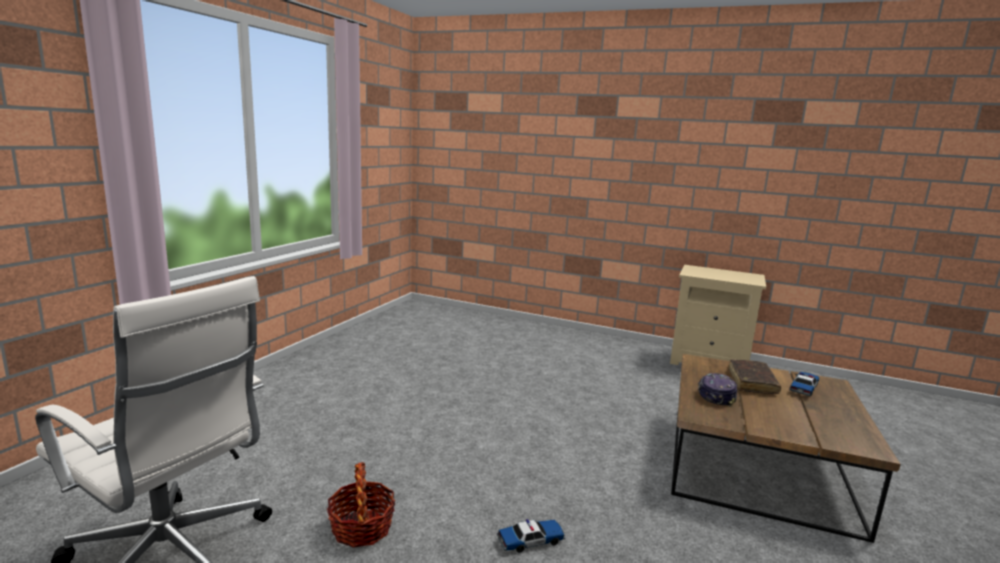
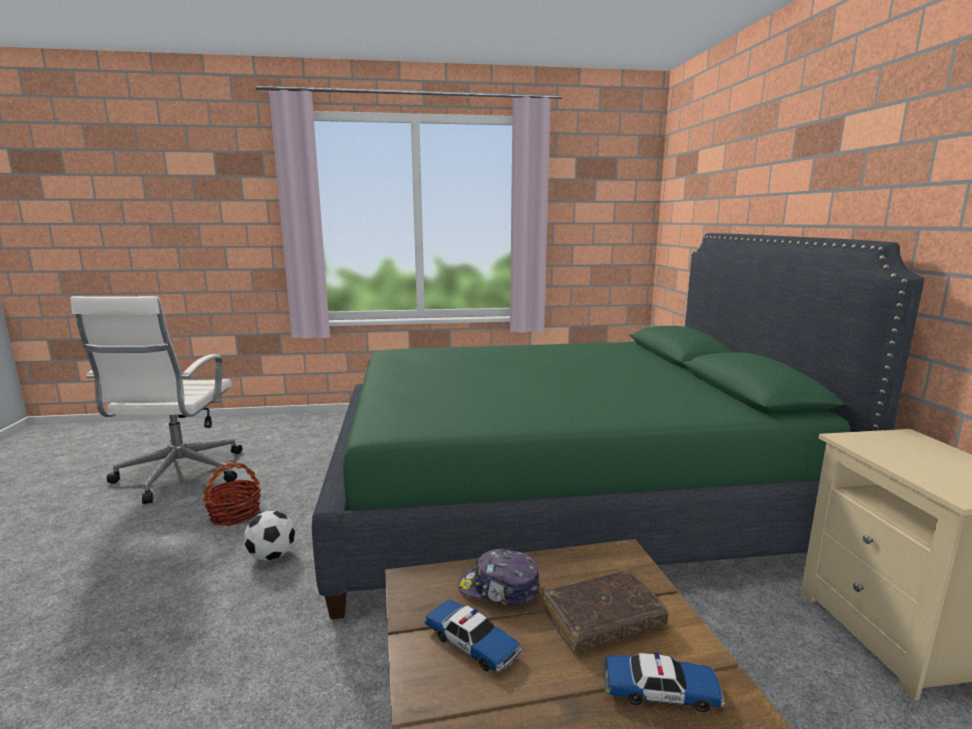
camera: 60 degrees right, 0 degrees up
(478, 517) = (272, 556): none -> football
(525, 377) = (561, 500): none -> green bed
(531, 541) = (248, 593): toy car -> toy car (471, 643)
(716, 395) = (499, 589): cap -> cap turned 150 degrees counterclockwise

